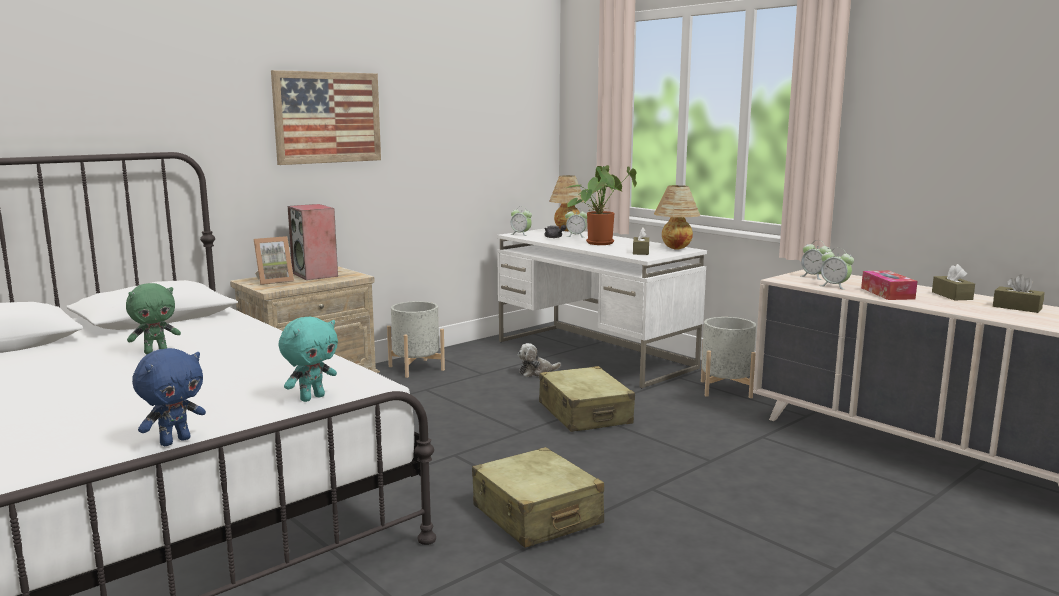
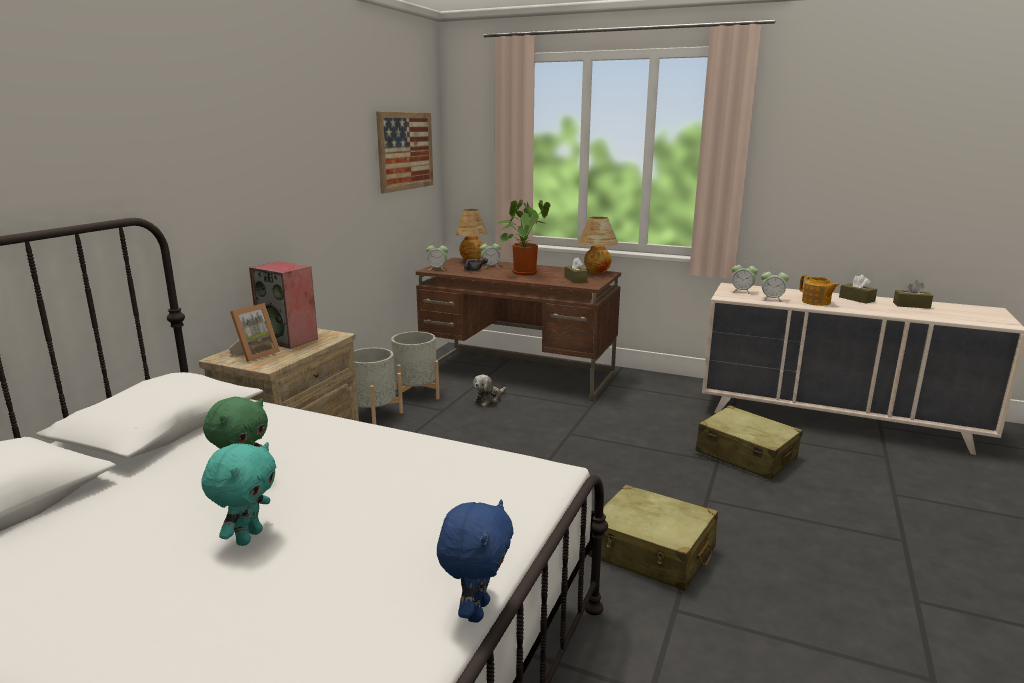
camera: 25 degrees left, 5 degrees up
(312, 398) = (524, 505): turquoise plush toy -> turquoise plush toy (248, 537)
(328, 117) = (271, 163): picture -> picture (405, 151)
(585, 414) = (575, 435): beige suitcase -> beige suitcase (746, 455)
(594, 355) = (518, 373): white desk -> brown desk
(726, 389) = (654, 390): grey planter -> grey planter (416, 394)
(887, 293) = (816, 302): tissue box -> teapot

